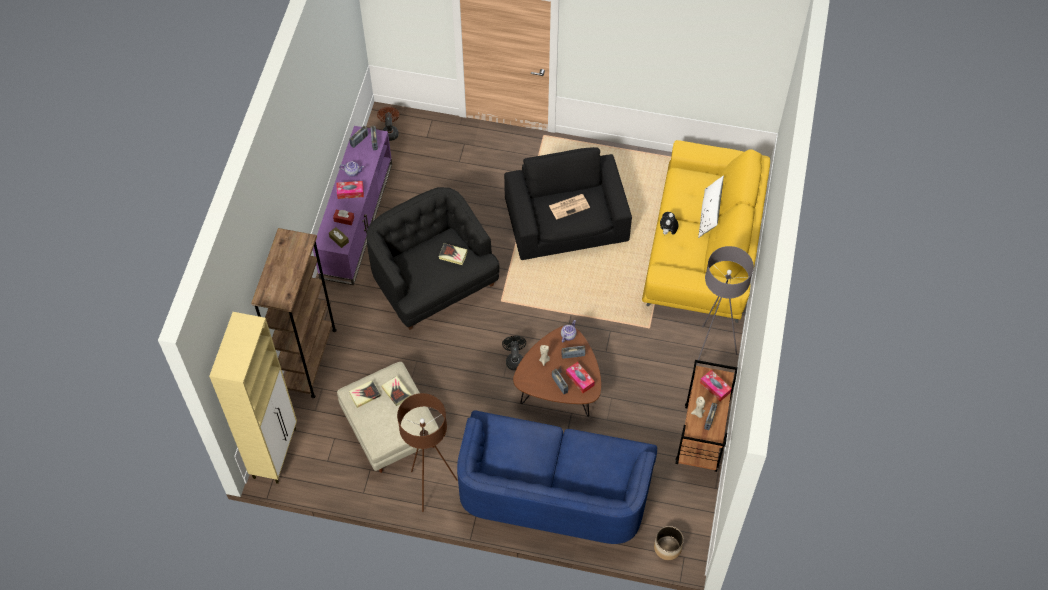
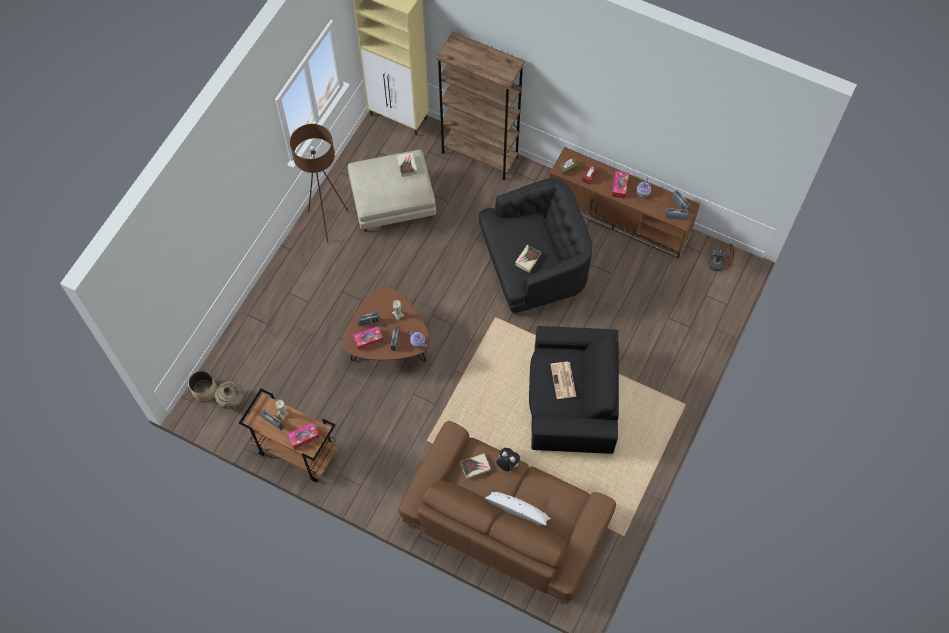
camera: 105 degrees right, 5 degrees up
(356, 219) = (619, 216): purple tv stand -> brown tv stand
(396, 392) = (401, 189): book -> book (475, 466)
(514, 359) = (429, 314): black fan -> none
(553, 490) = (291, 314): blue sofa -> none
(670, 517) = (231, 401): none -> beige vase
(703, 247) = (505, 521): yellow sofa -> brown sofa
(711, 348) = (387, 491): grey floor lamp -> none

